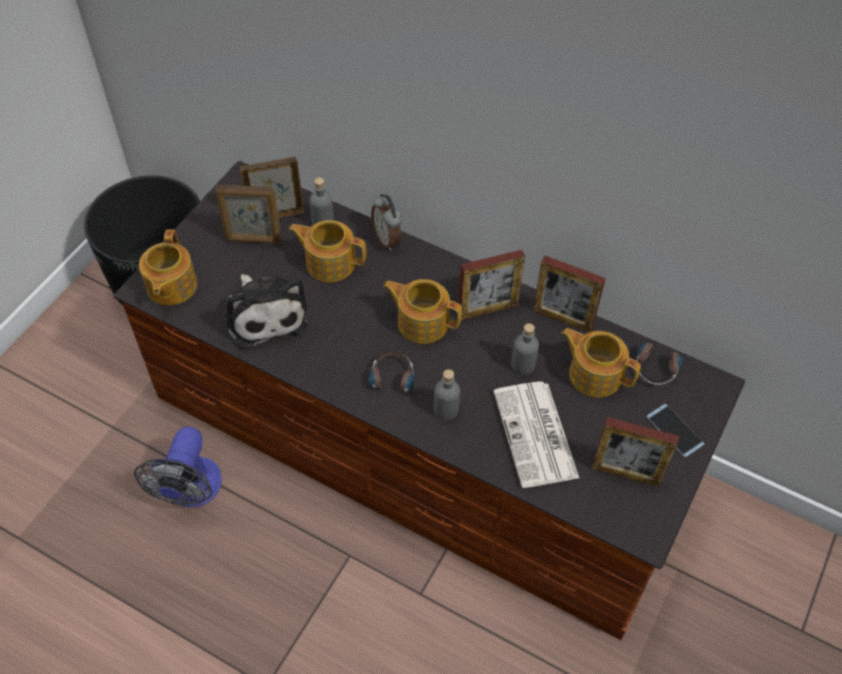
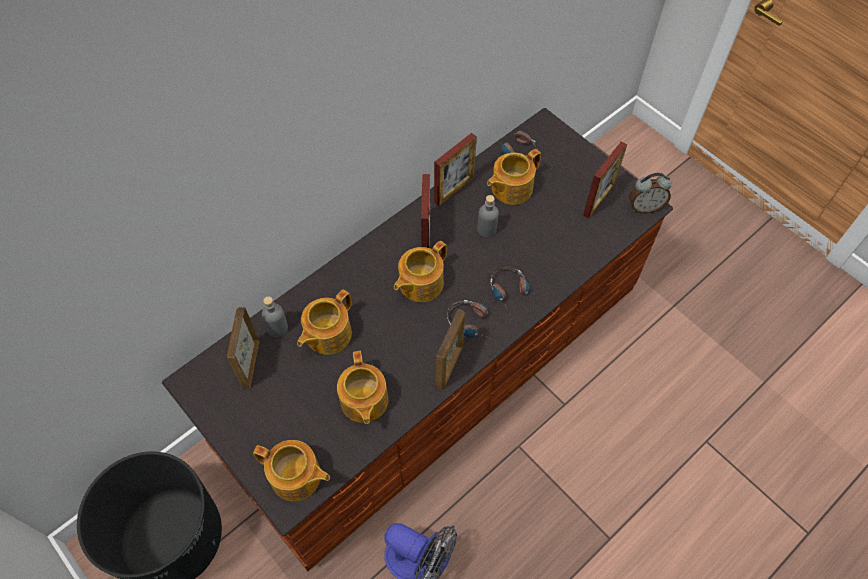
camera: 70 degrees left, 5 degrees up
(253, 240) = (272, 391): picture frame -> picture frame (450, 366)
(265, 314) = (363, 401): plush toy -> teapot
(387, 239) = (322, 283): alarm clock -> alarm clock (645, 207)
(446, 410) = (510, 292): grey bottle -> headphones
(536, 435) = (551, 242): newspaper -> none
(674, 430) = (573, 160): phone -> none

